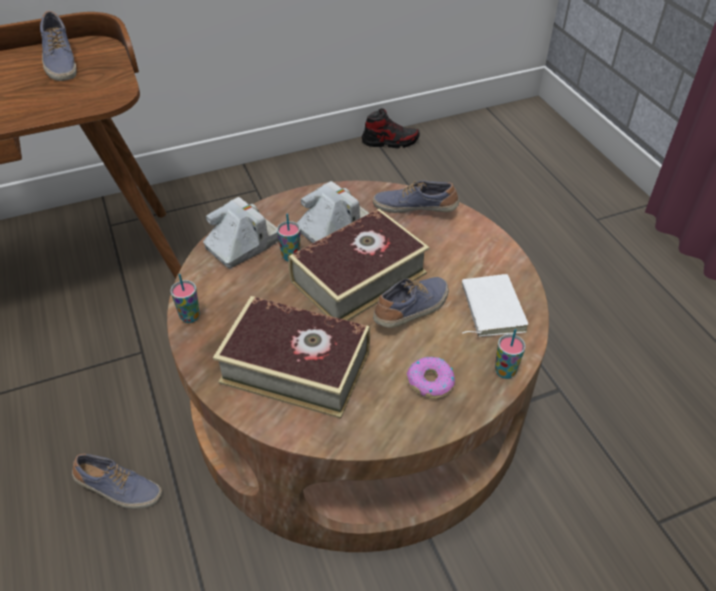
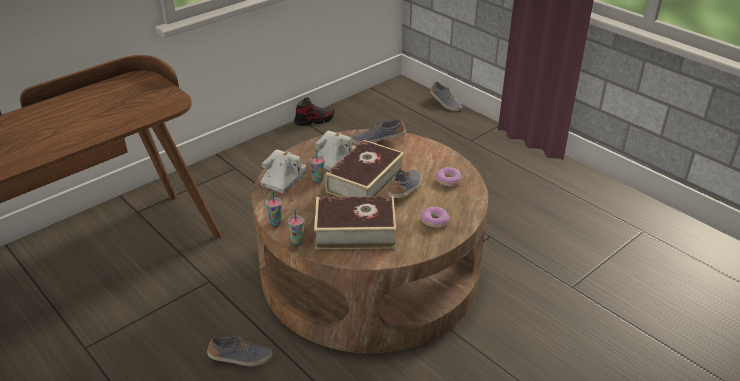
camera: 20 degrees left, 10 degrees down
(60, 62) = (122, 90): shoe -> shoe (445, 103)
(490, 308) = (448, 180): white book -> donut
(505, 371) = (472, 207): cup -> cup (297, 241)

